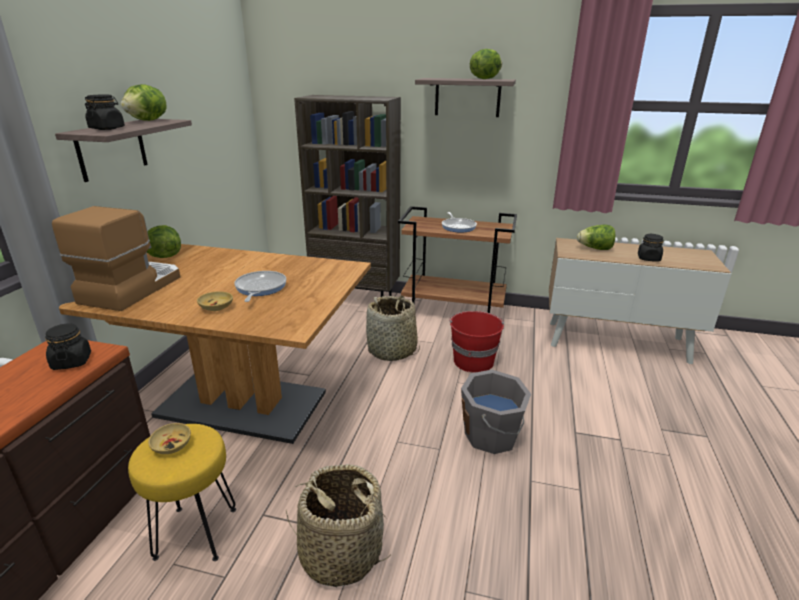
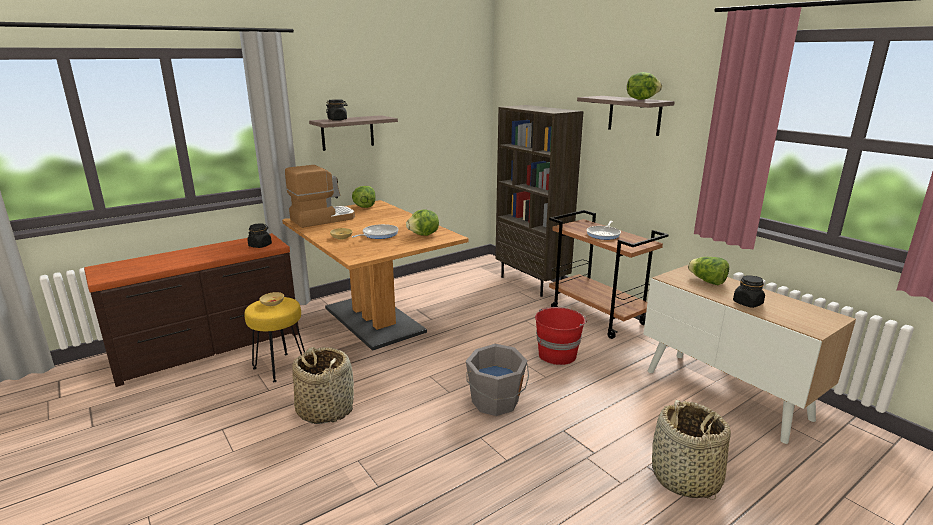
camera: 40 degrees right, 5 degrees down
(148, 120) = (374, 117): lettuce -> lettuce (424, 235)
(392, 351) = (505, 325): basket -> basket (685, 478)

